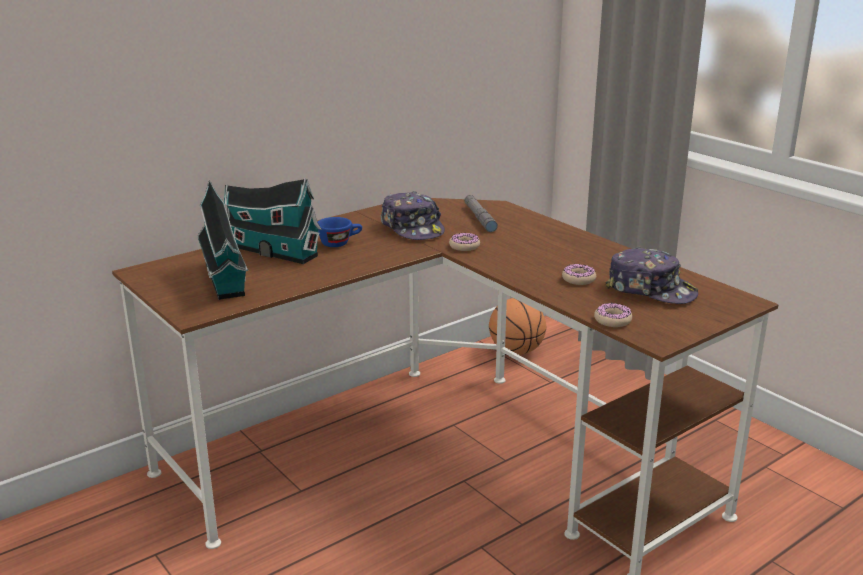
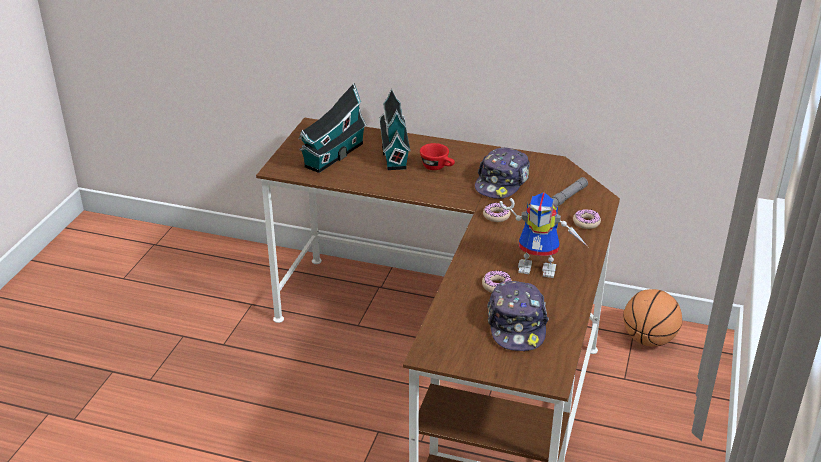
camera: 55 degrees right, 10 degrees up
(340, 243) = (438, 167): blue cup -> red cup
(571, 255) = (541, 267): none -> toy robot
(612, 320) = (439, 324): donut -> donut (586, 222)

